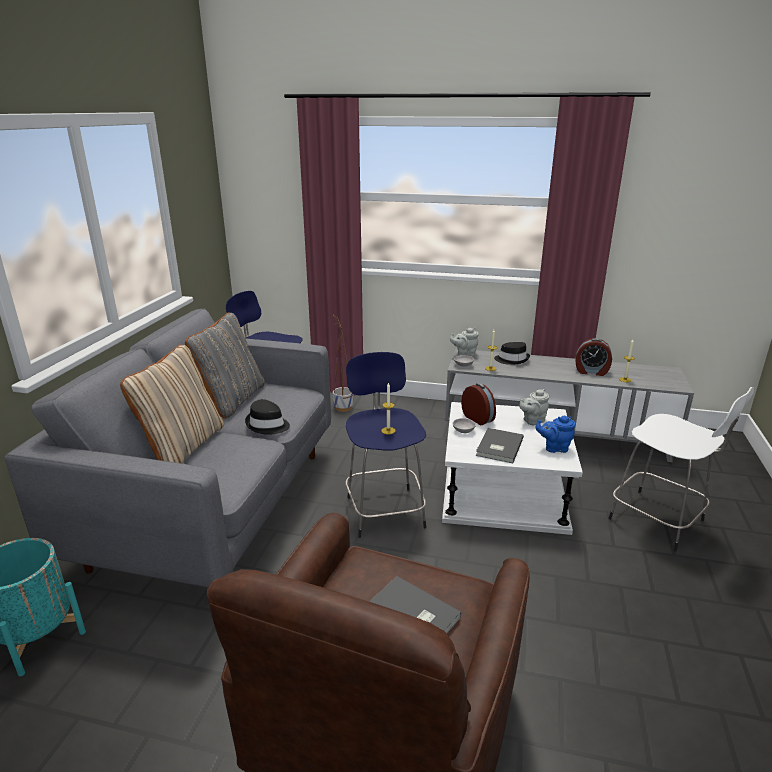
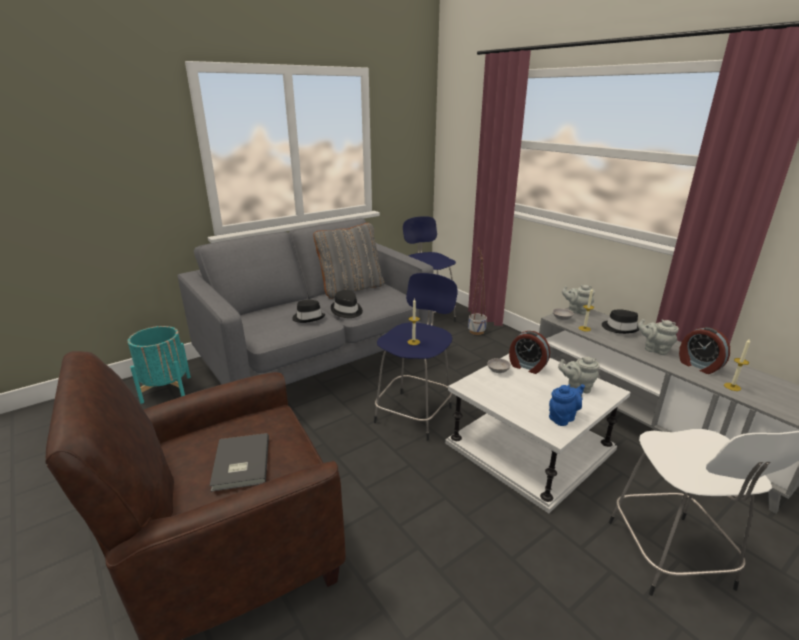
camera: 40 degrees right, 0 degrees up
(183, 446) = (285, 306): beige pillow -> none
(236, 448) = (308, 317): none -> black hat
(478, 418) = (527, 366): alarm clock -> alarm clock turned 120 degrees clockwise
(498, 447) = (509, 394): grey book -> none
(553, 369) = (654, 349): none -> grey teapot
(554, 448) = (563, 418): blue teapot -> blue teapot turned 105 degrees clockwise

